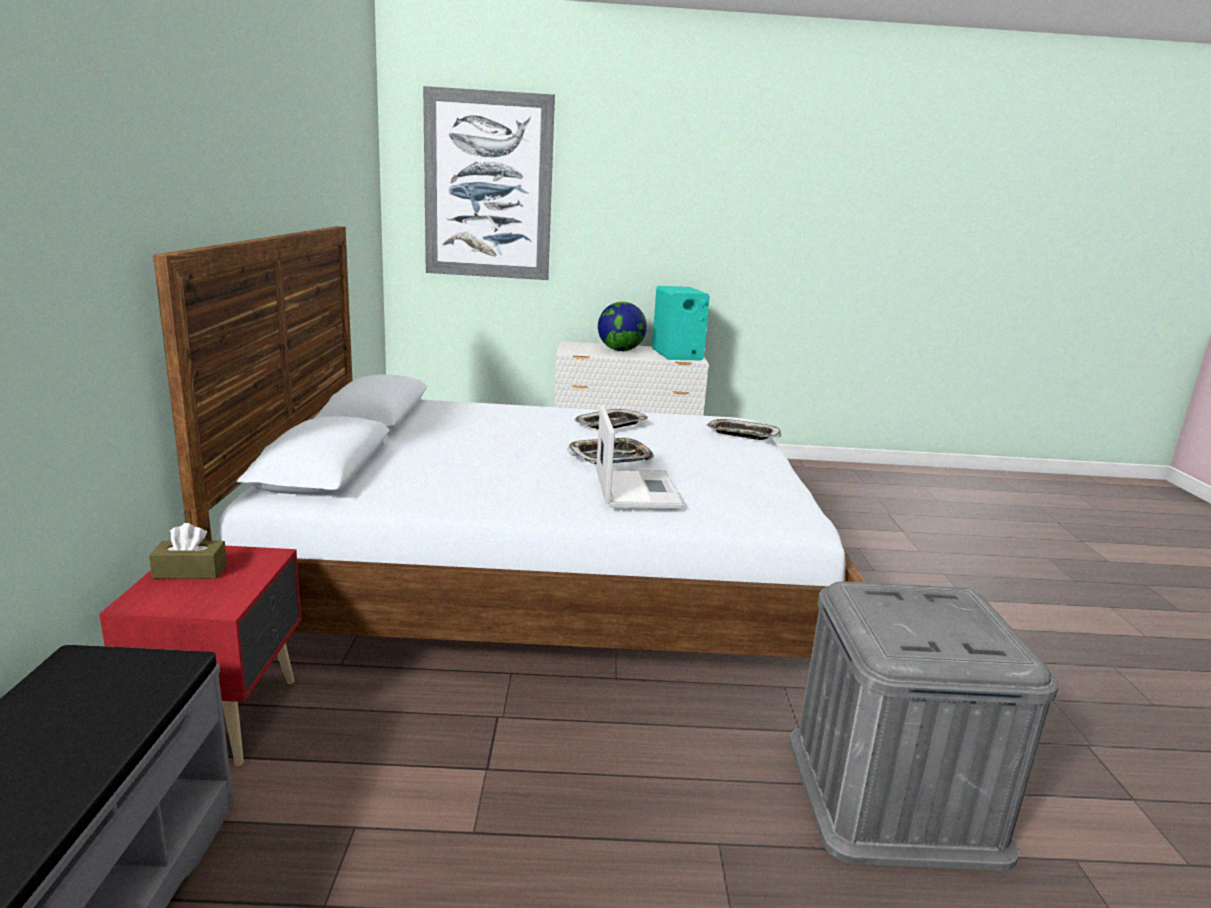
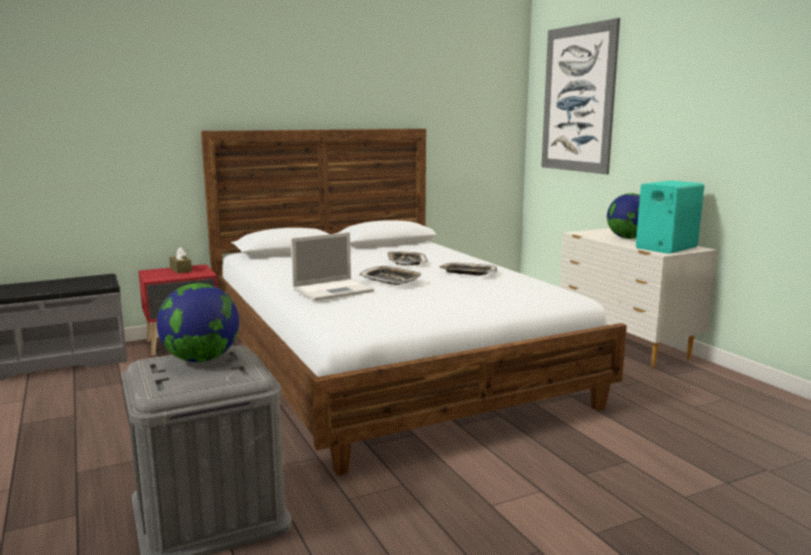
camera: 65 degrees right, 5 degrees down
(742, 435) = (522, 298): tray -> tray (406, 262)
(895, 612) = (201, 359): none -> globe

